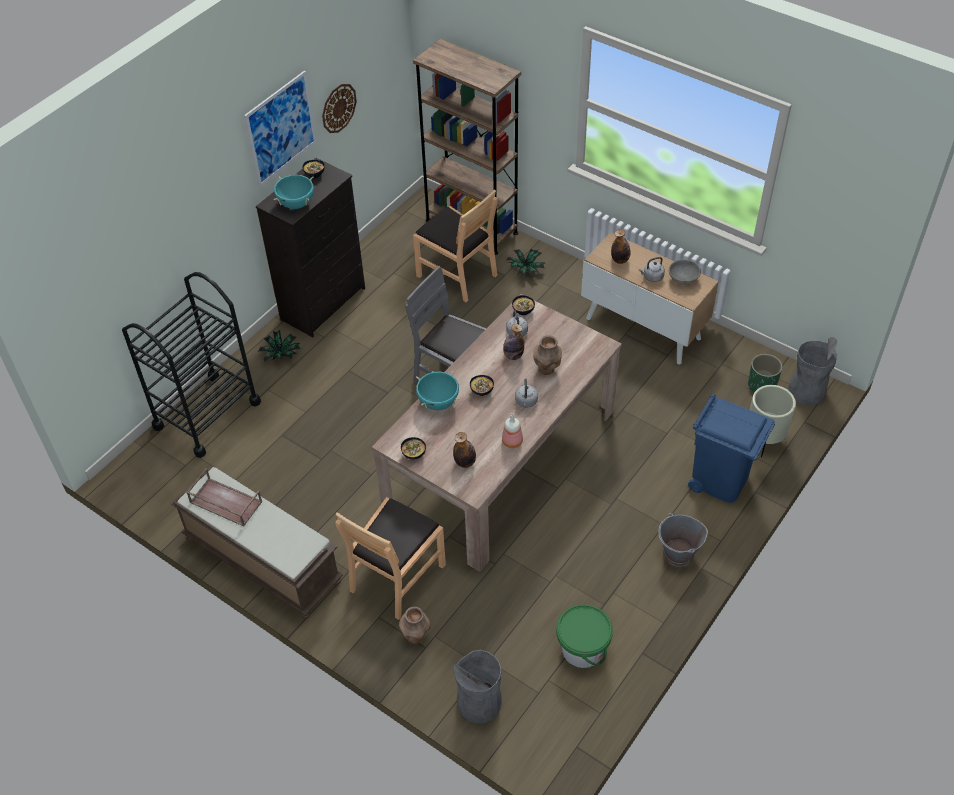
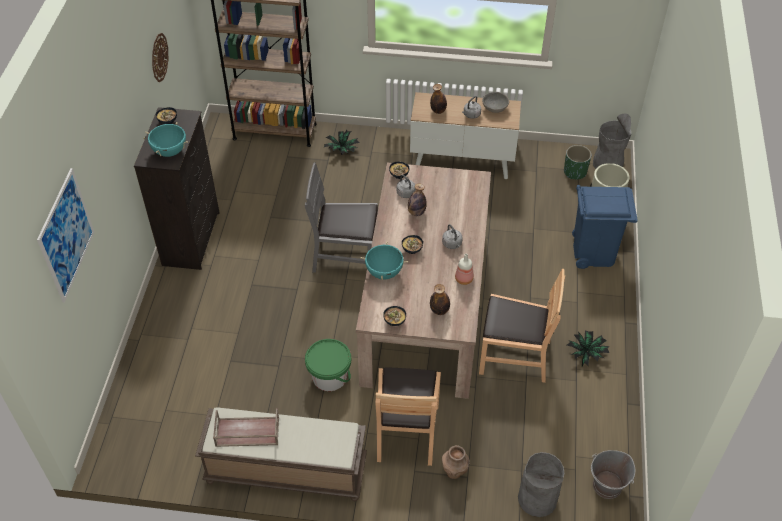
camera: 30 degrees left, 0 degrees up
(207, 414) = (151, 371): black cart -> none
(281, 129) = (132, 88): picture -> picture (66, 235)
(281, 355) = (183, 295): potted plant -> potted plant (587, 354)
(457, 274) = (289, 173): brown chair -> brown chair (514, 356)
(547, 369) = (449, 213): brown vase -> none
(582, 649) = (584, 421): green bucket -> green bucket (329, 376)
(678, 554) = (602, 319): grey bucket -> grey bucket (607, 486)

